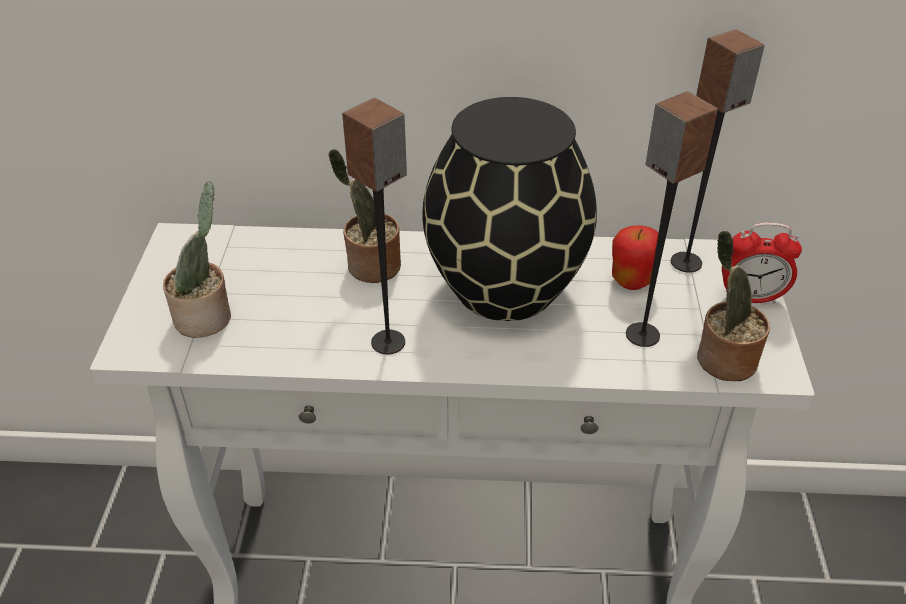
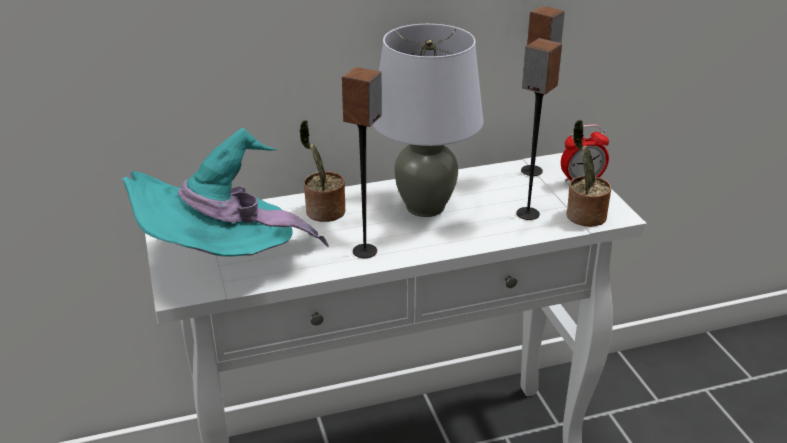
camera: 20 degrees left, 10 degrees down
(207, 317) = (224, 264): potted plant -> turquoise hat
(506, 288) = (425, 206): black vase -> grey table lamp
(631, 281) = (503, 187): apple -> none

